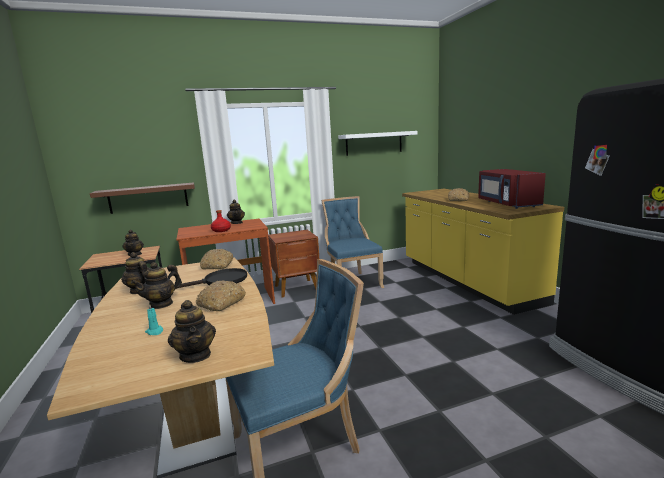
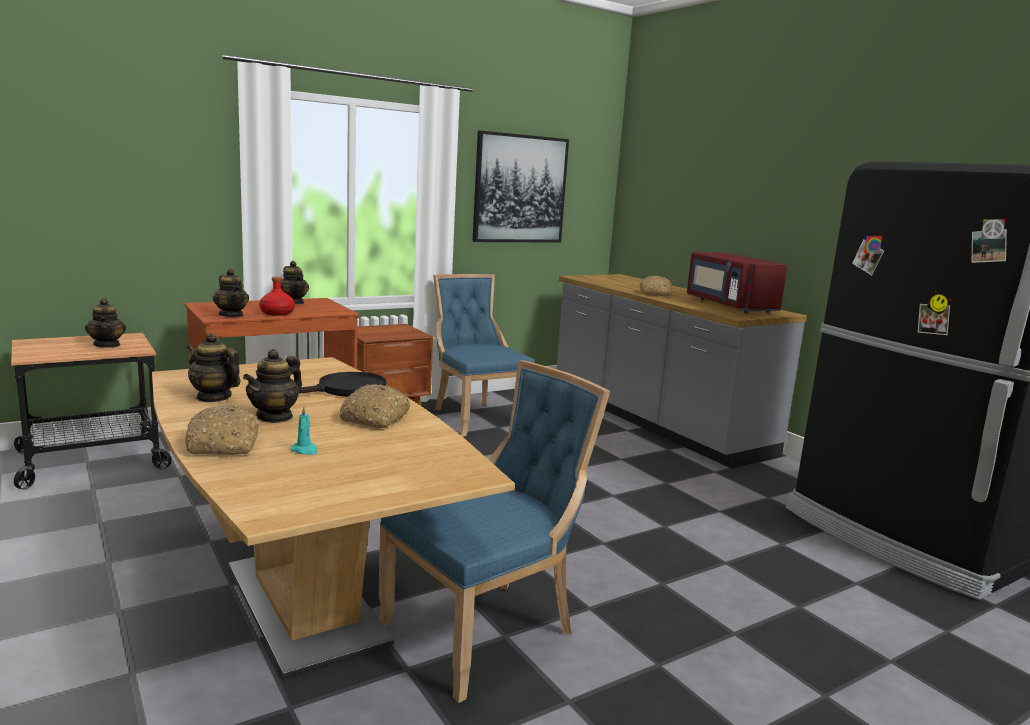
camera: 15 degrees left, 0 degrees up
(148, 198) = (128, 243): brown shelf -> none
(196, 355) = (399, 477): teapot -> teapot (231, 315)
(218, 265) = (315, 367): bread -> bread (224, 444)
(374, 143) = (520, 189): white shelf -> picture
(466, 281) = (655, 421): yellow counter -> grey counter

